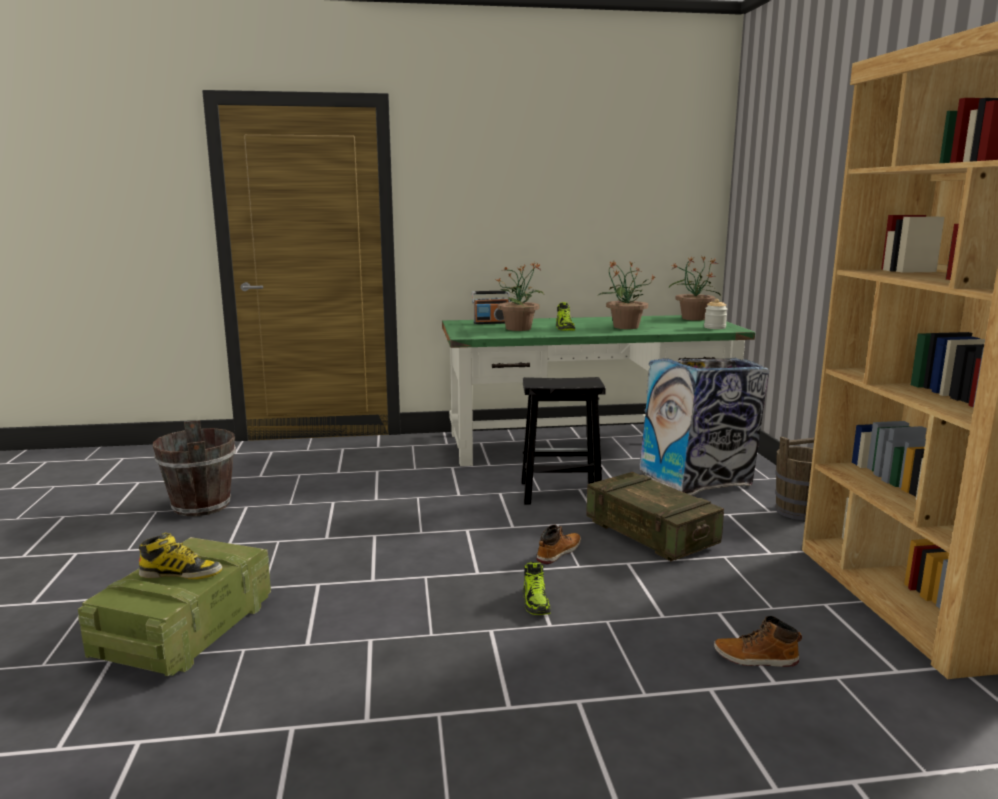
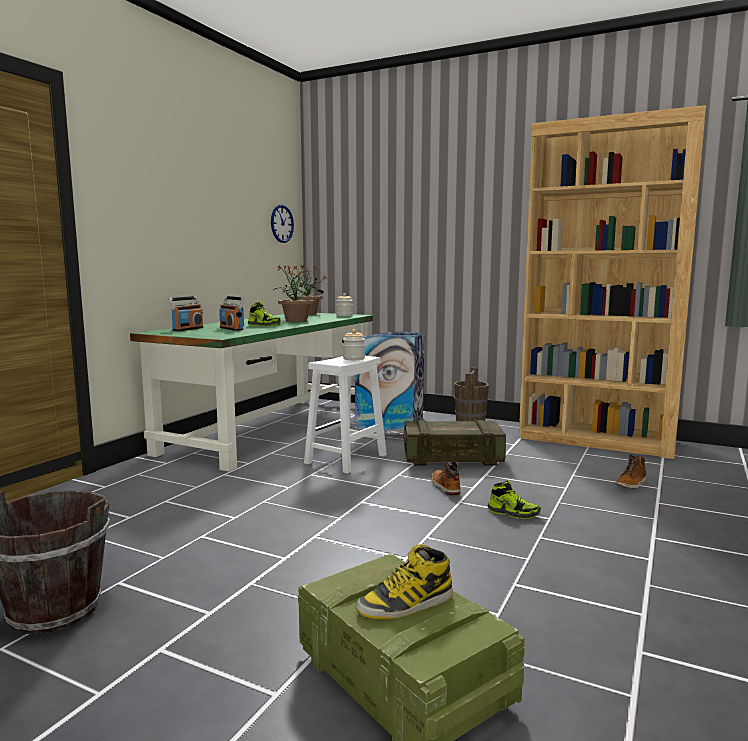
camera: 55 degrees left, 5 degrees down
(181, 573) = (405, 604): boot -> boot turned 150 degrees counterclockwise
(519, 328) = (232, 329): potted plant -> radio
(559, 492) = (345, 459): black stool -> white stool
(573, 383) = (354, 359): none -> jar
(683, 205) = (282, 223): none -> wall clock

